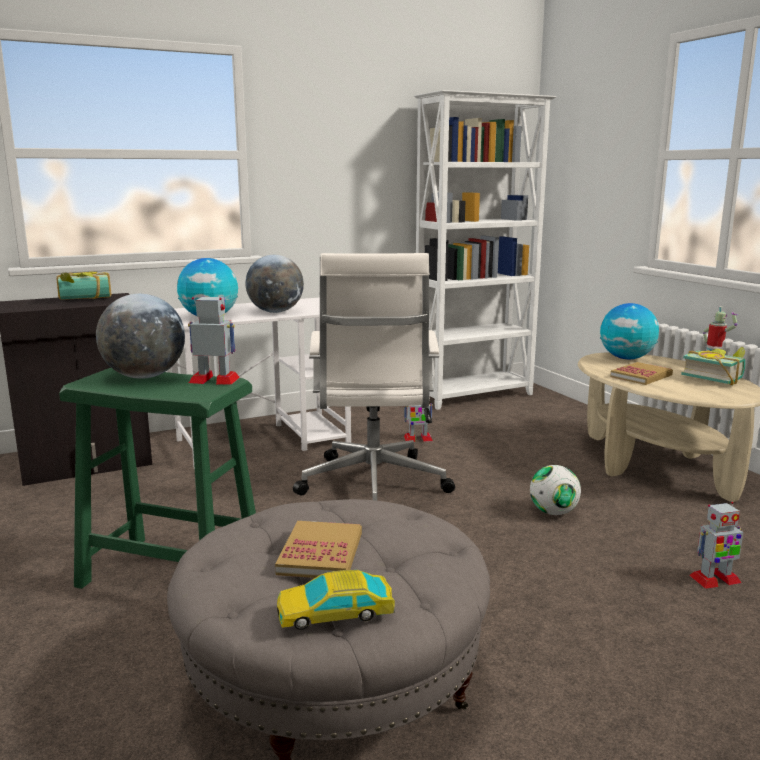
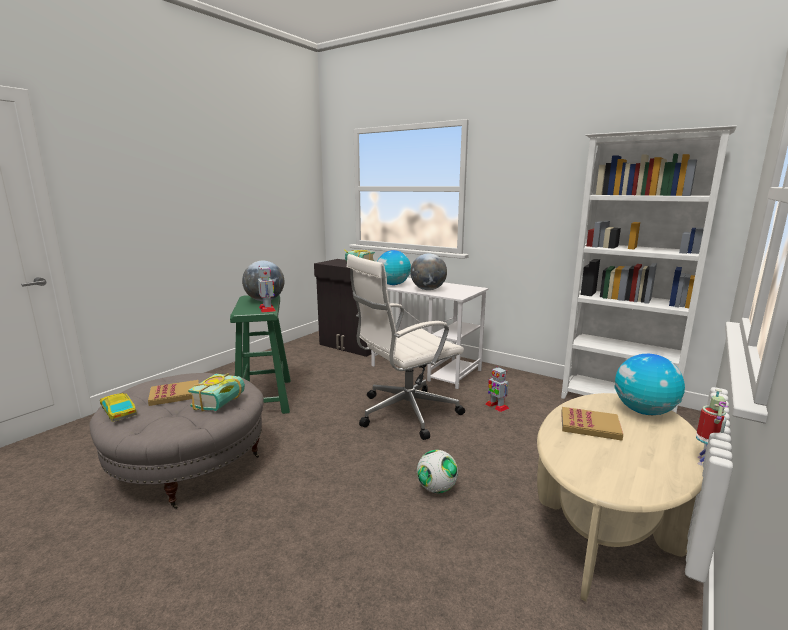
camera: 60 degrees right, 0 degrees up
(714, 378) = (658, 466): book -> book (223, 403)
(714, 579) = (390, 601): toy robot -> none

